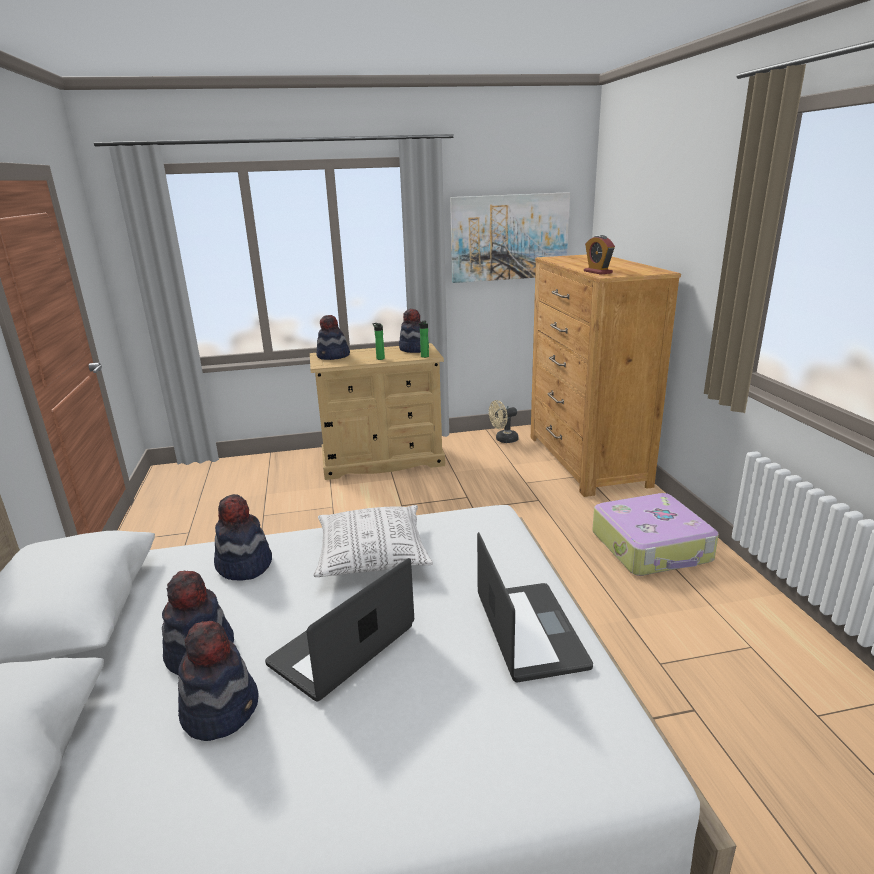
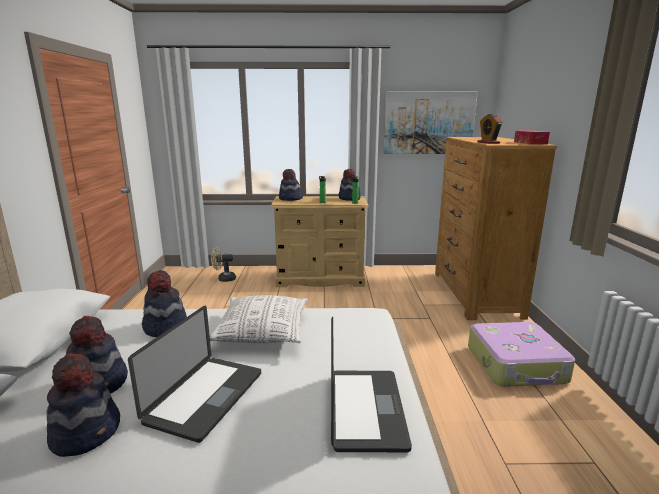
camera: 10 degrees right, 5 degrees down
(342, 646) = (206, 397): laptop -> laptop turned 150 degrees clockwise
(503, 440) = (414, 273): beige fan -> beige fan (224, 279)
(647, 269) = (530, 143): none -> tissue box

